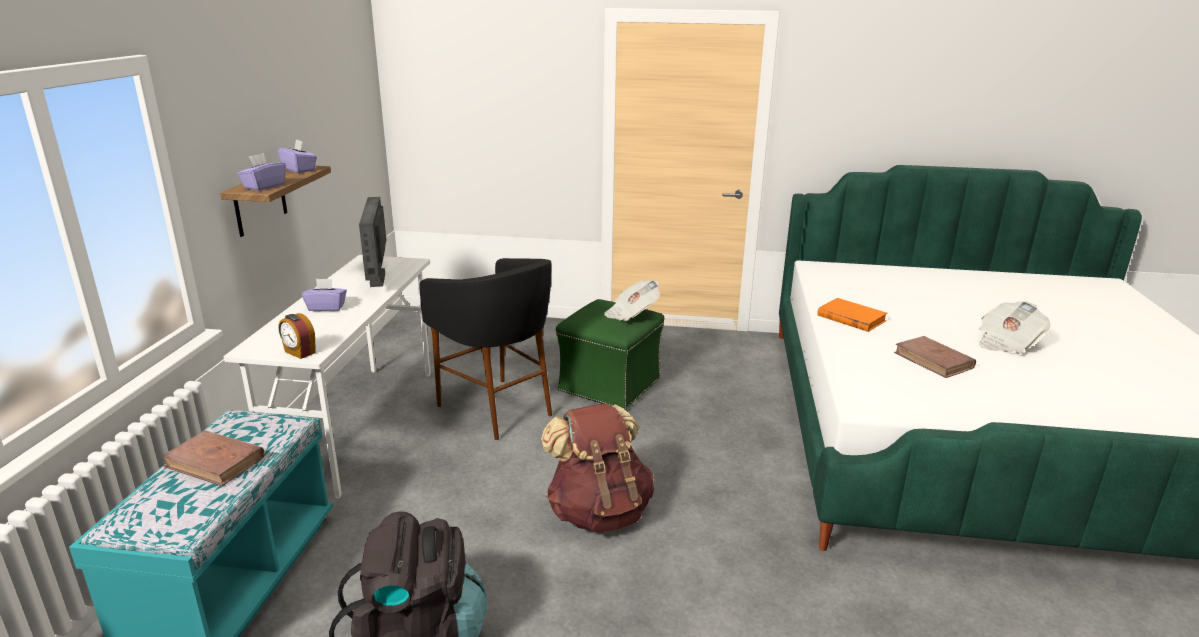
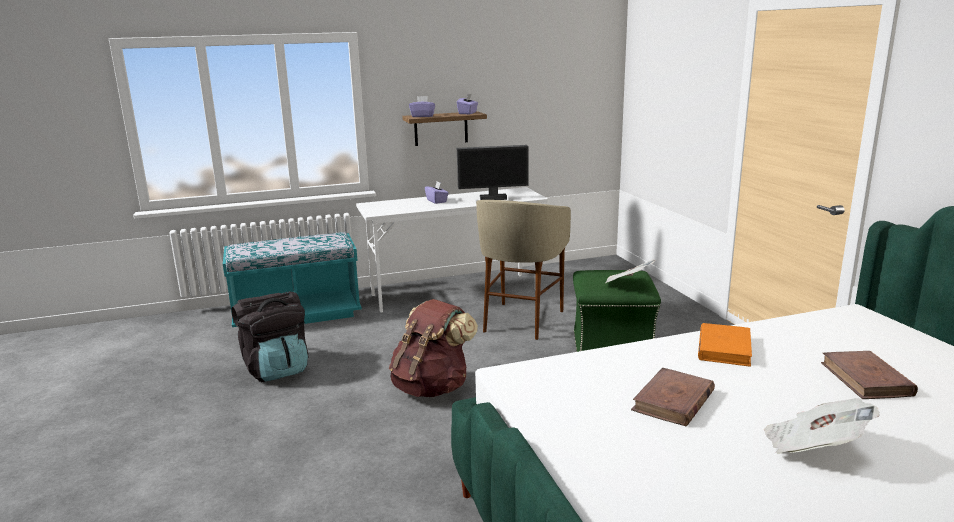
camera: 65 degrees right, 5 degrees down
(215, 462) = (293, 242): brown book -> brown book (866, 379)
(299, 352) = (374, 211): alarm clock -> none
(379, 280) = (493, 199): monitor -> monitor turned 150 degrees counterclockwise
(497, 409) = (521, 321): black stool -> beige stool

